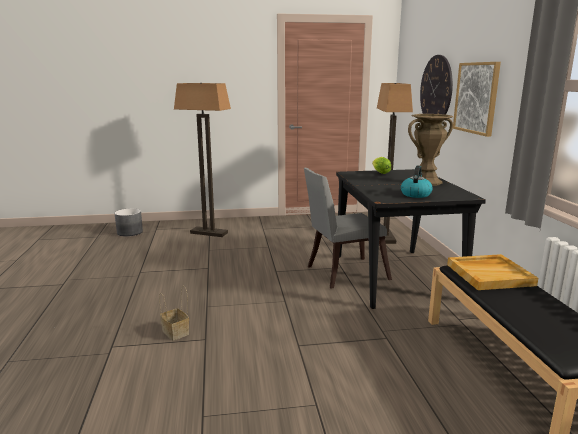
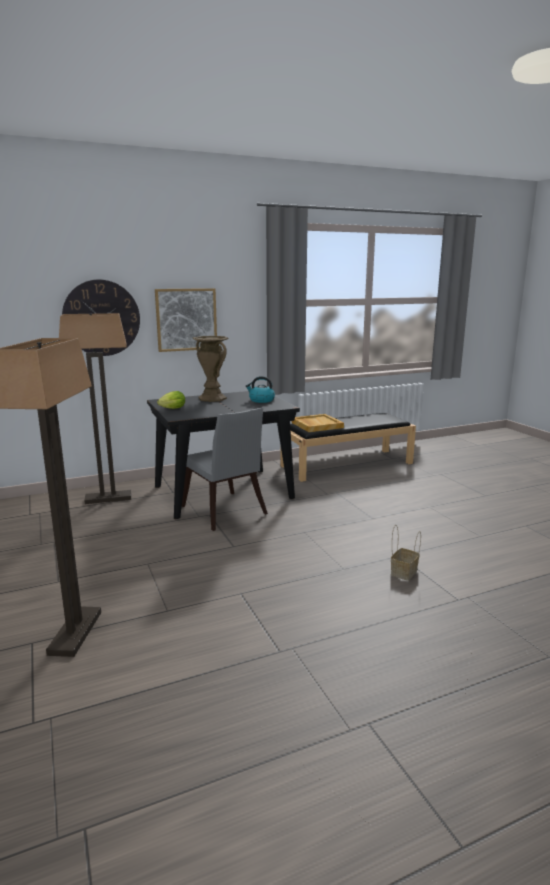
camera: 105 degrees left, 0 degrees up
(130, 232) = (52, 765): grey planter -> none

